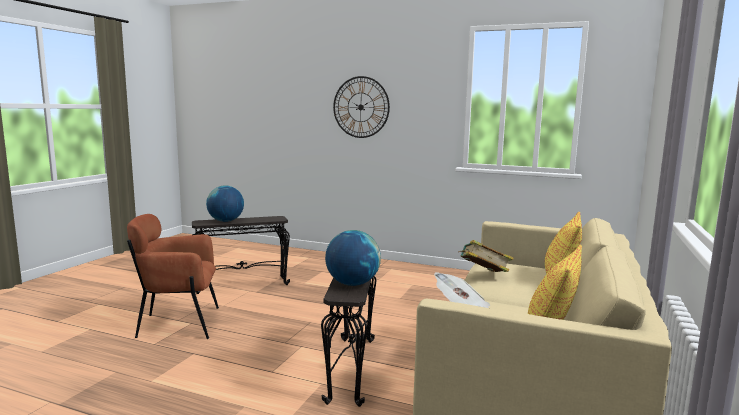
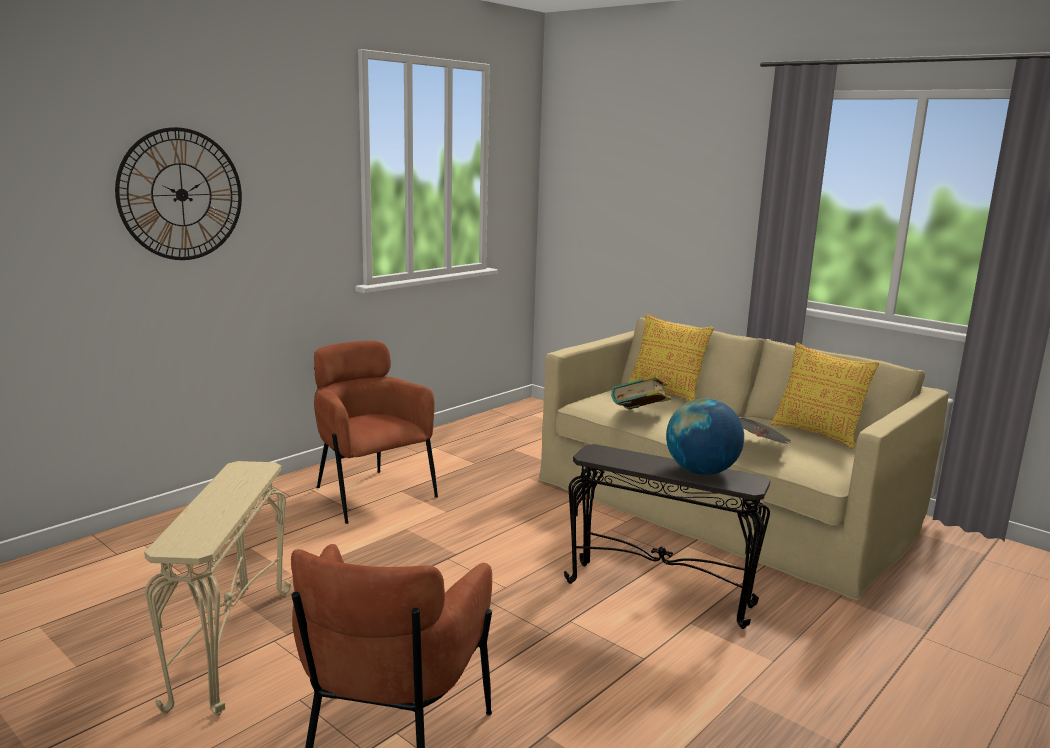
camera: 70 degrees left, 5 degrees up
(225, 221) = (208, 518): globe -> none
(242, 285) = (231, 646): black side table -> beige side table
(400, 279) = (370, 494): none -> brown armchair

